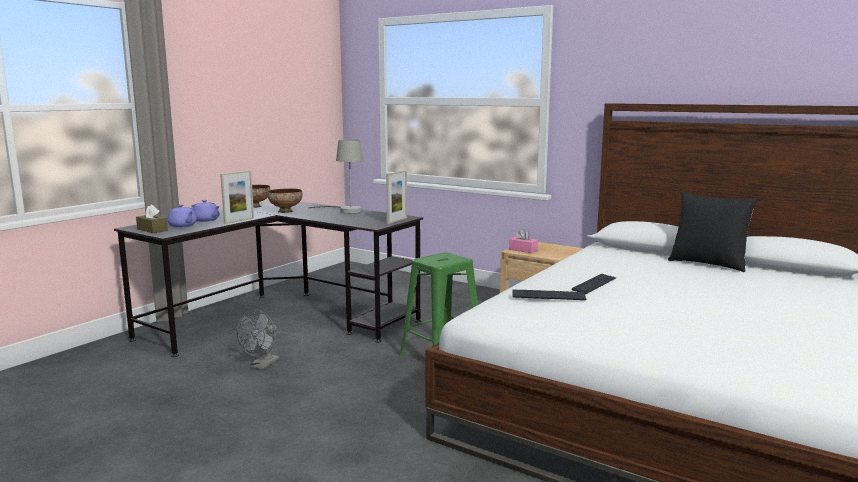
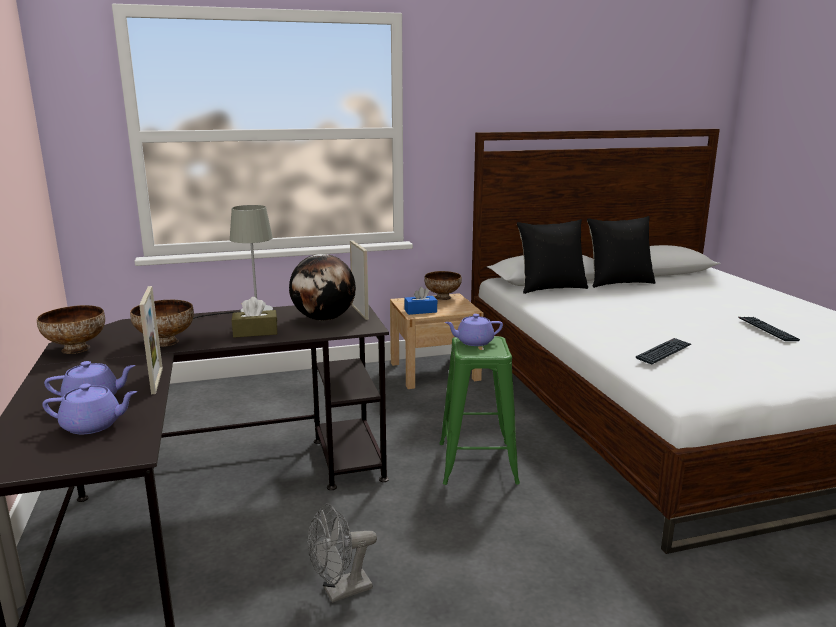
camera: 50 degrees left, 5 degrees up
(152, 230) = (63, 456): brown tissue box -> brown tissue box (255, 332)
(262, 366) = (340, 591): grey fan -> grey fan turned 90 degrees clockwise
(370, 219) = (324, 319): none -> globe
(445, 256) = (474, 342): none -> purple teapot
(523, 250) = (420, 311): pink tissue box -> blue tissue box
(564, 247) = (442, 297): none -> bowl
(594, 285) = (639, 328): keyboard -> keyboard (767, 329)
(629, 252) = (550, 288): none -> black pillow

